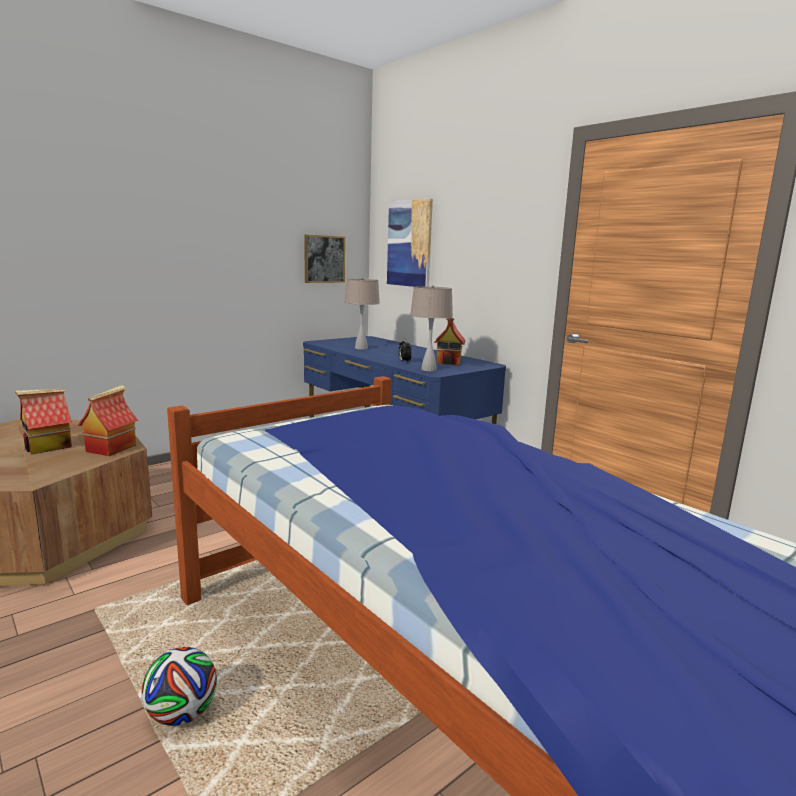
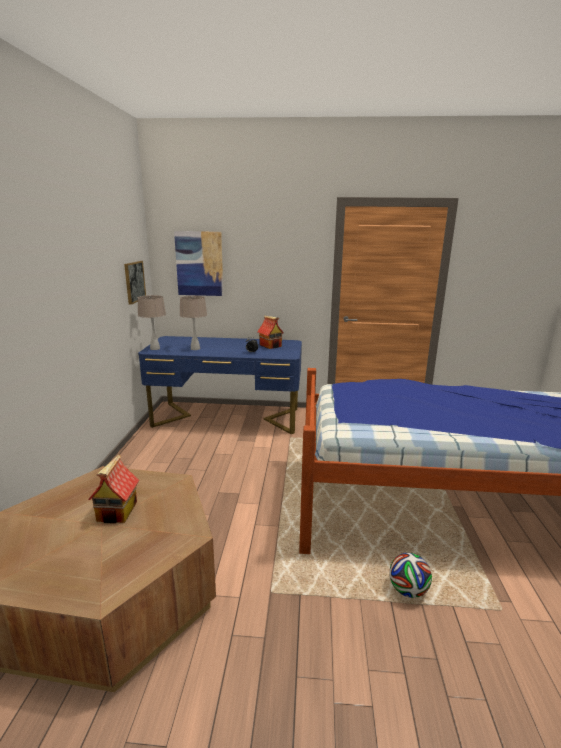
camera: 45 degrees left, 5 degrees up
(111, 448) = (168, 486): toy house -> none
(429, 369) = (280, 354): beige table lamp -> beige table lamp (155, 348)

